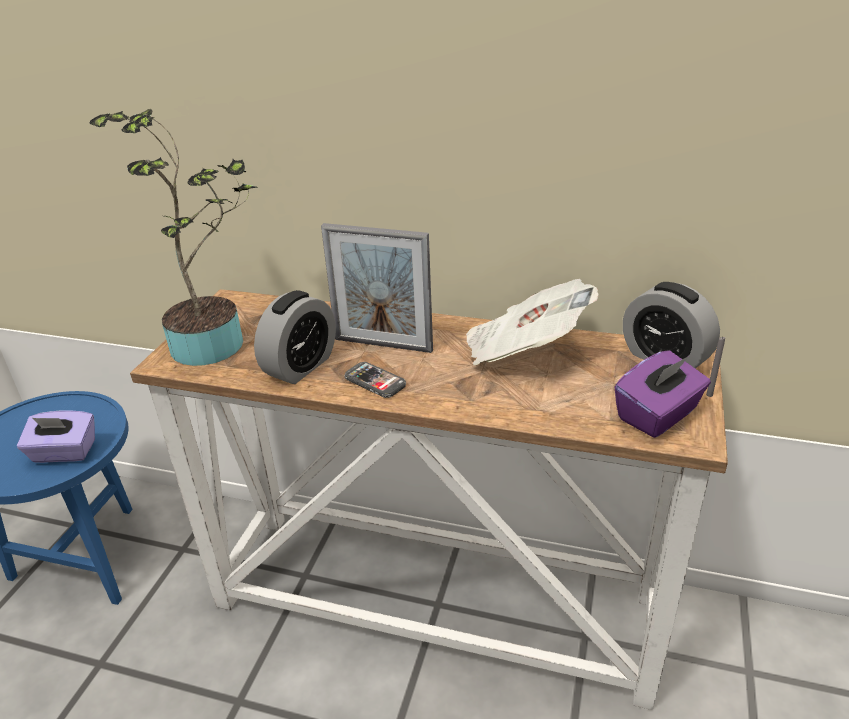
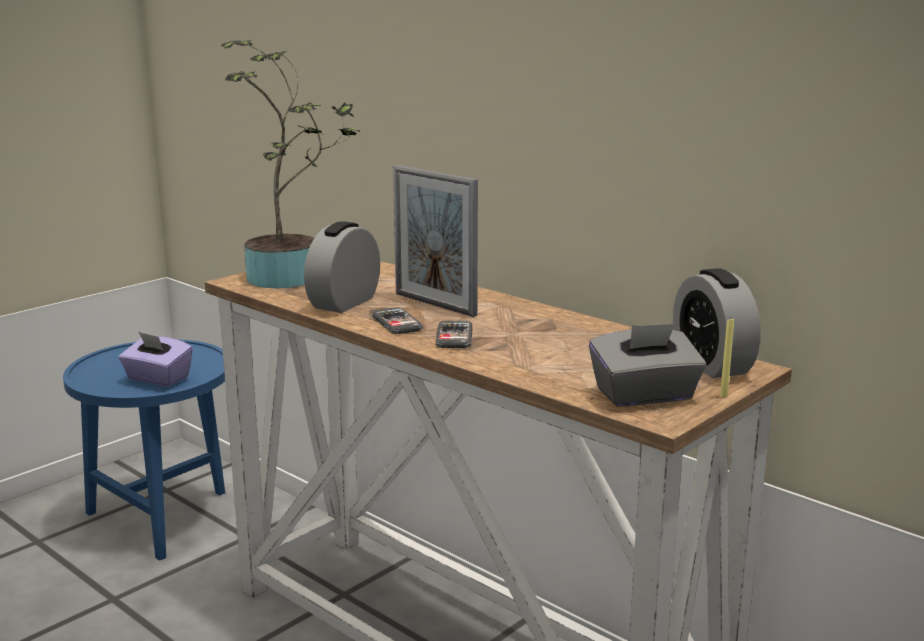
camera: 25 degrees right, 15 degrees down
(300, 366) = (344, 303): alarm clock -> alarm clock turned 150 degrees clockwise
(442, 386) = (454, 337): none -> phone
(523, 350) = (566, 332): newspaper -> none
(658, 415) = (645, 396): purple tissue box -> grey tissue box
(709, 395) = (723, 395): grey candle -> yellow candle

